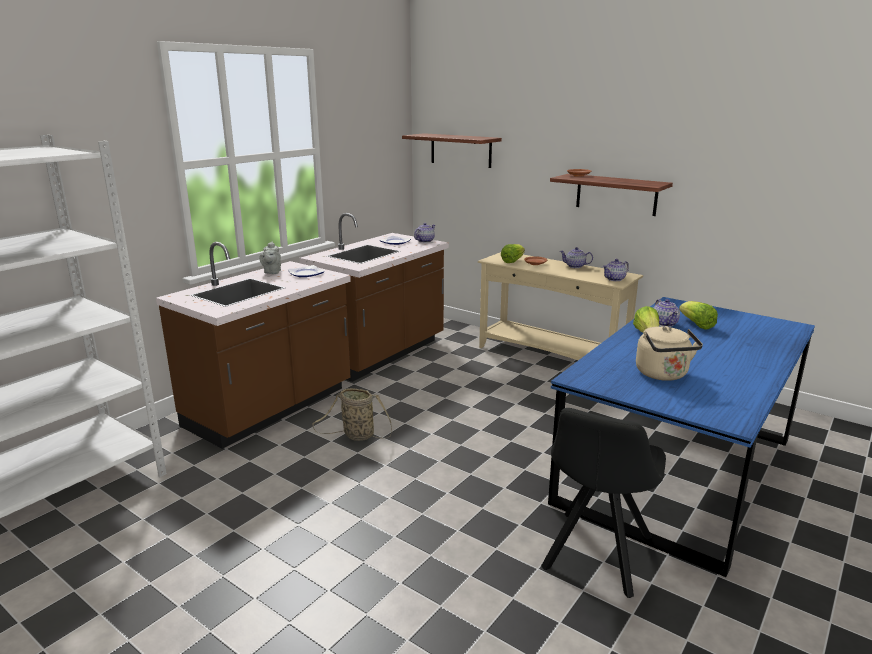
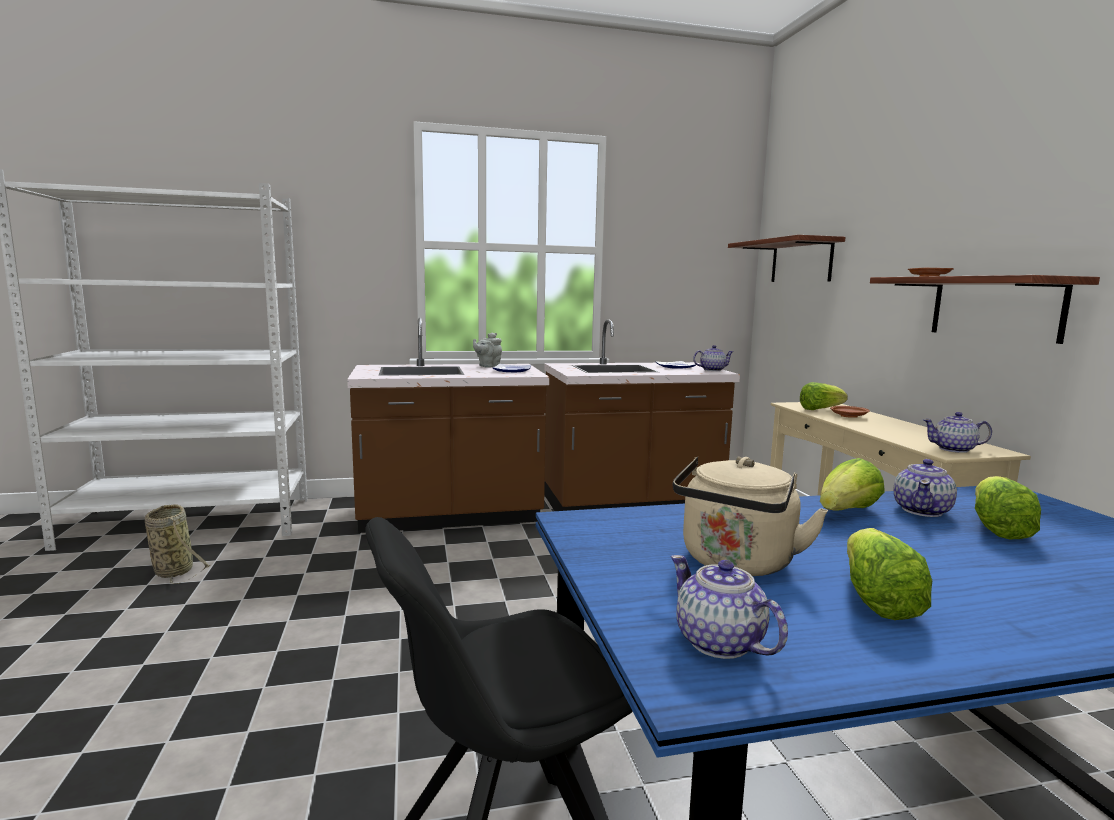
camera: 40 degrees right, 10 degrees down
(356, 435) = (477, 566): basket -> basket (173, 570)
(575, 266) = (912, 428): teapot -> teapot (719, 643)
(719, 372) = (876, 600): none -> lettuce

